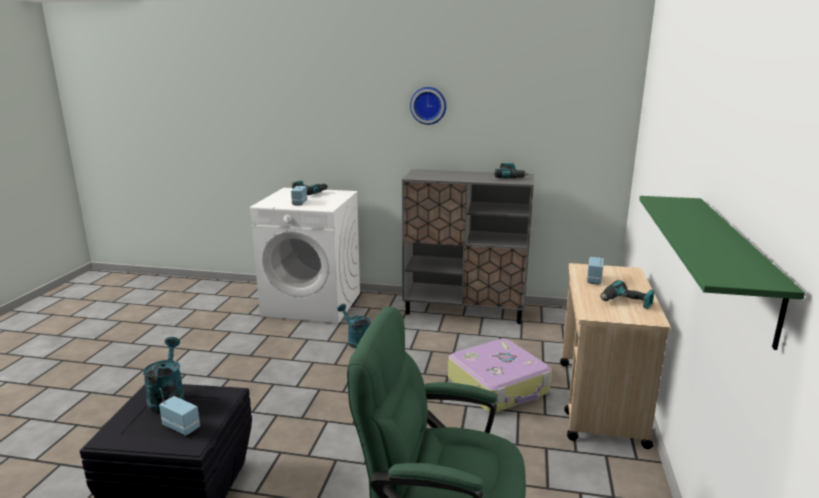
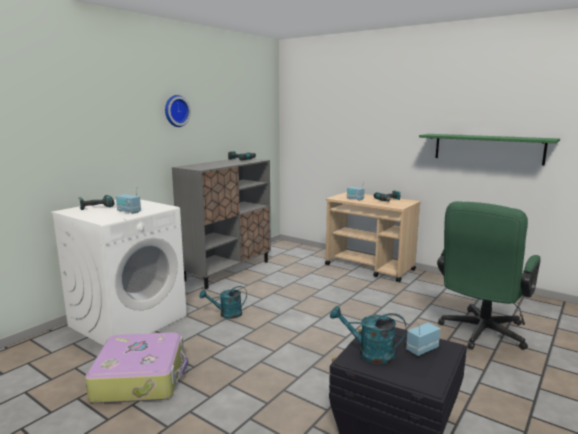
camera: 65 degrees left, 5 degrees down
(499, 386) = (336, 285): suitcase -> suitcase (141, 378)

